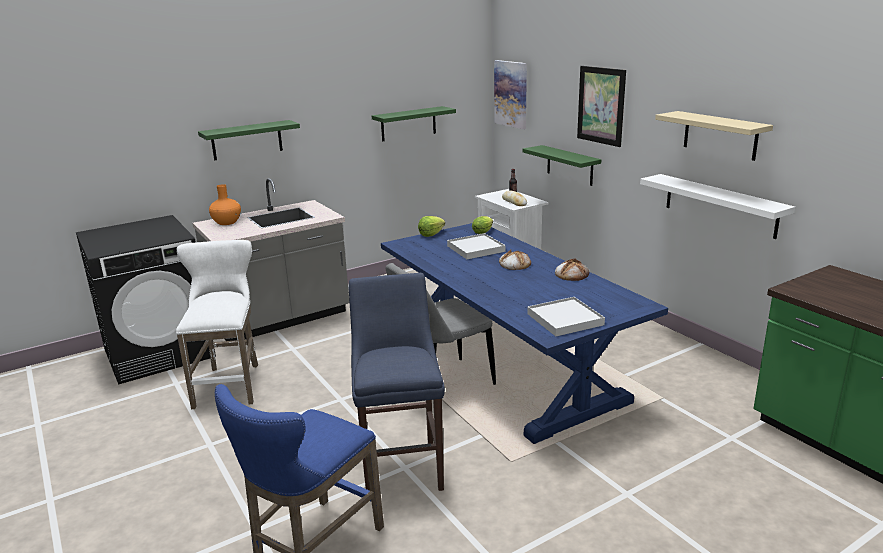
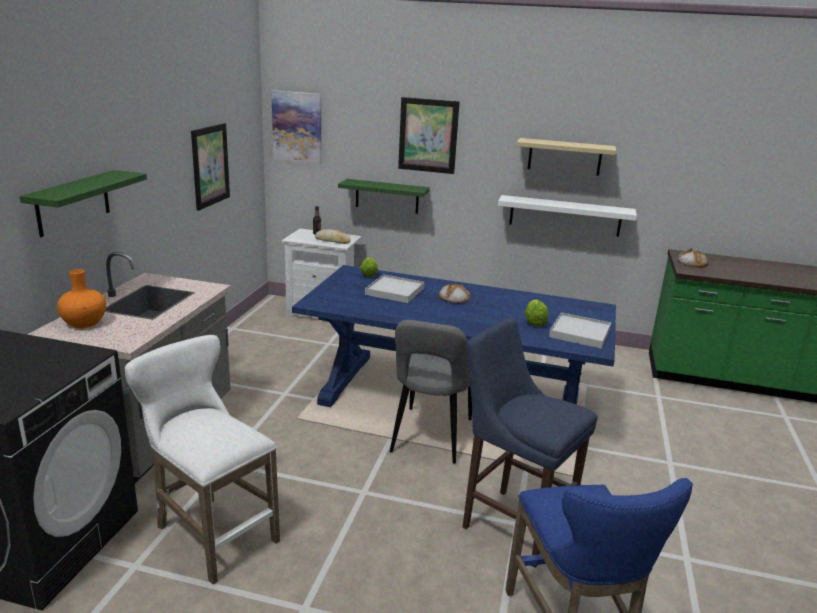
camera: 45 degrees left, 0 degrees up
(408, 124) = (210, 165): green shelf -> picture
(431, 234) = (325, 286): lettuce -> lettuce (534, 322)
(571, 274) = (511, 295): bread -> bread (691, 262)

